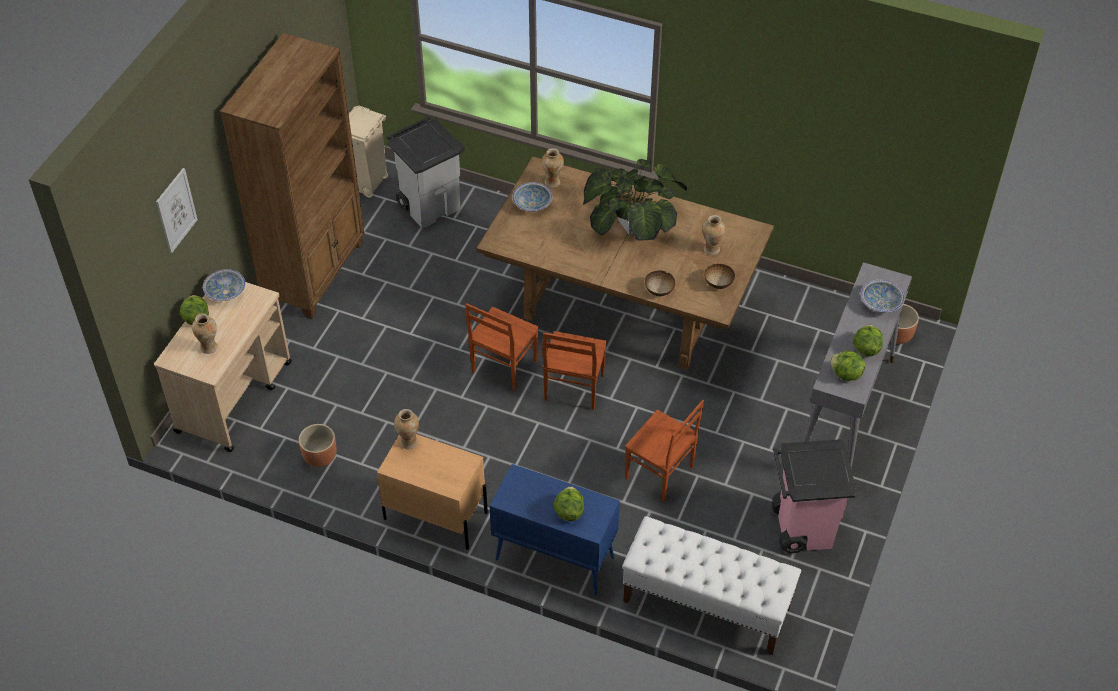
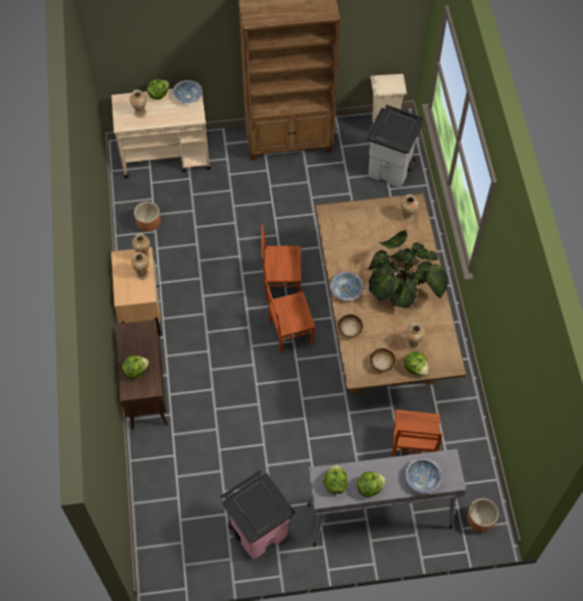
camera: 60 degrees right, 10 degrees up
(176, 210) = (171, 25): picture -> none
(434, 453) = (142, 273): none -> vase
(532, 204) = (377, 216): bowl -> bowl (346, 290)
(553, 558) = (146, 390): blue cabinet -> brown cabinet
(659, 474) = (251, 420): brown chair -> brown chair (411, 447)
(706, 604) = (161, 498): white bench -> none
(740, 259) = (415, 368): none -> lettuce

